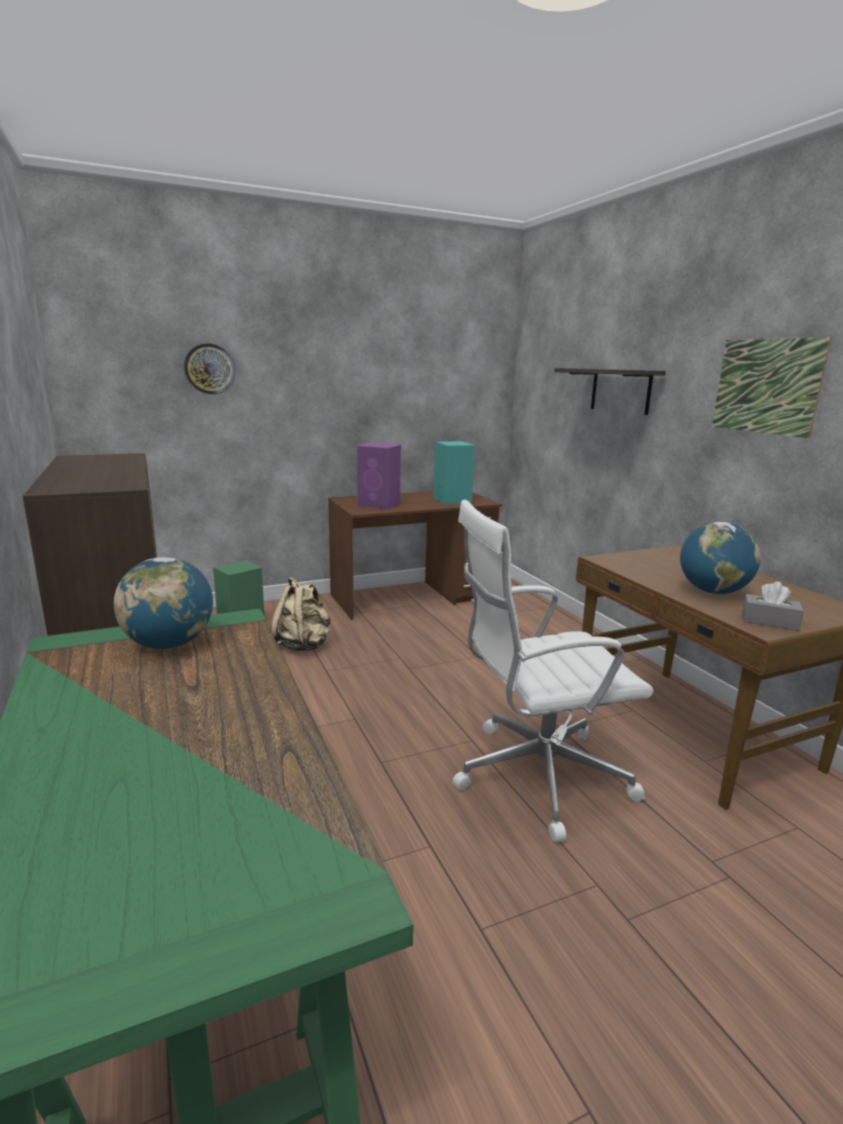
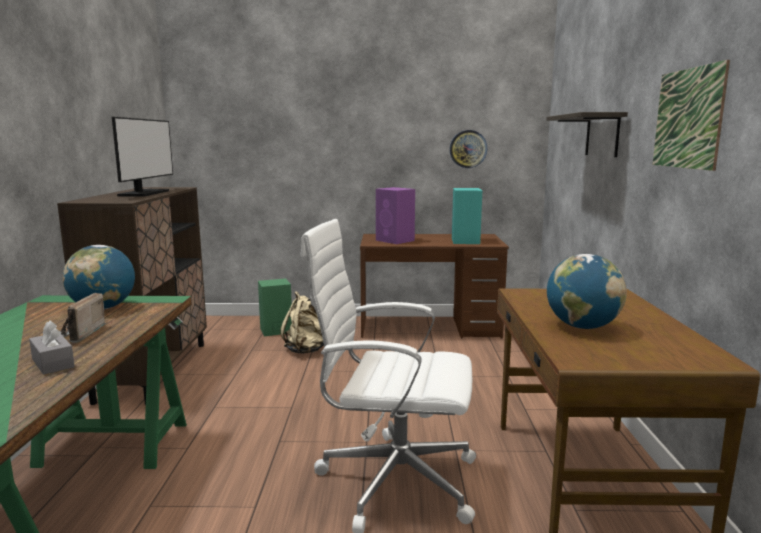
camera: 25 degrees right, 5 degrees down
(107, 469) = (144, 193): none -> monitor
(206, 691) = (79, 334): none -> radio
(209, 369) = (273, 128): wall clock -> wall clock (468, 149)
(769, 621) = (595, 356): grey tissue box -> grey tissue box (53, 363)

